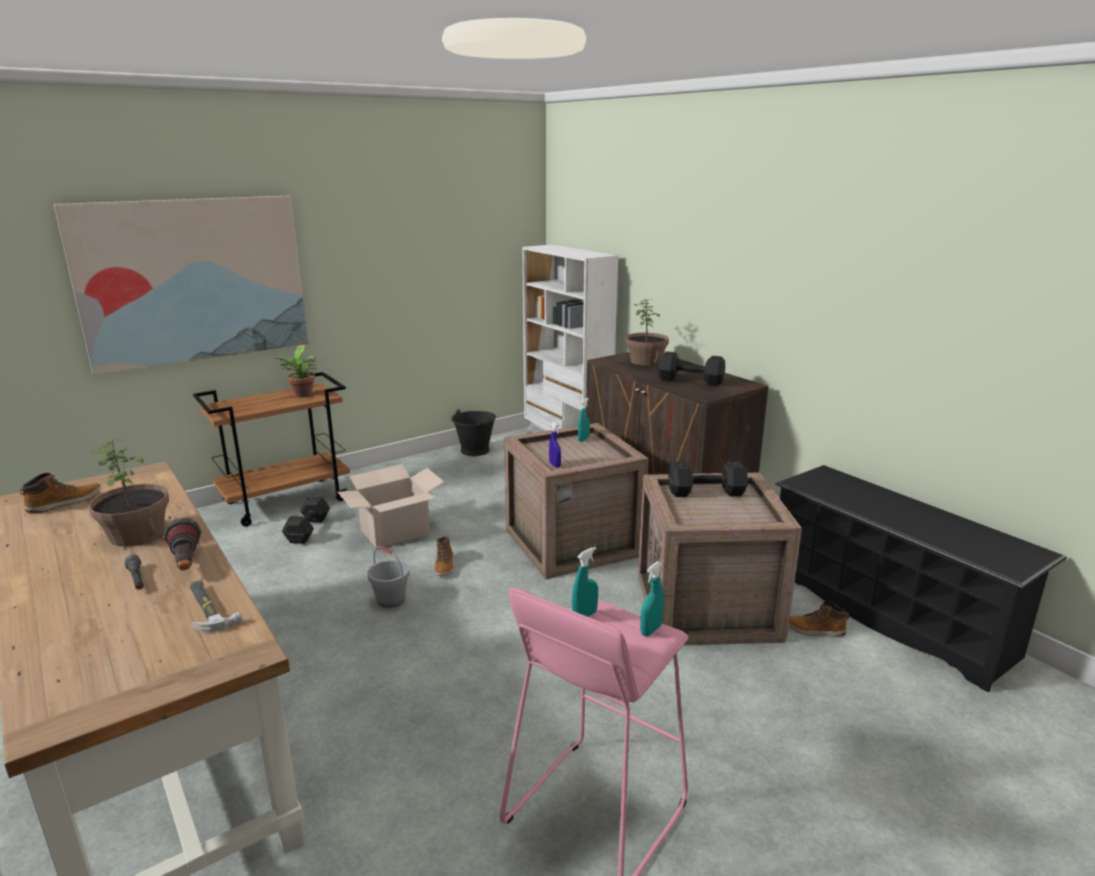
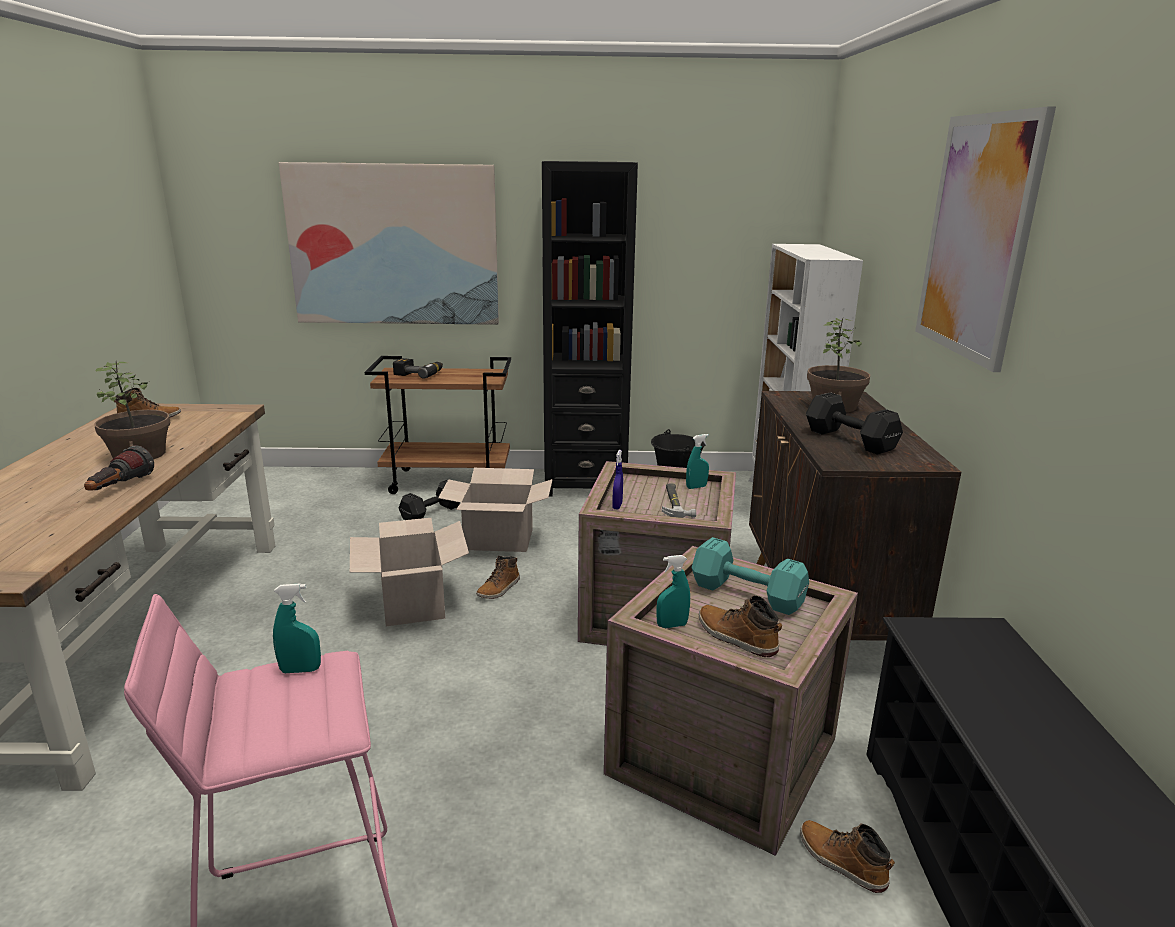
camera: 35 degrees right, 0 degrees up
(137, 579) = (74, 489): grey flashlight -> none
(209, 608) = (63, 529): hammer -> hammer (675, 503)
(248, 403) = (419, 374): none -> power drill
(301, 395) = (471, 376): potted plant -> none
(391, 600) = (414, 603): grey bucket -> cardboard box
(408, 470) = (585, 483): none -> black bookcase
(651, 630) = (327, 719): turquoise spray bottle -> turquoise spray bottle (672, 625)
(708, 493) = (749, 595): black dumbbell -> turquoise dumbbell
(734, 516) = (736, 637): none -> boot
(746, 238) = (977, 237): none -> picture

